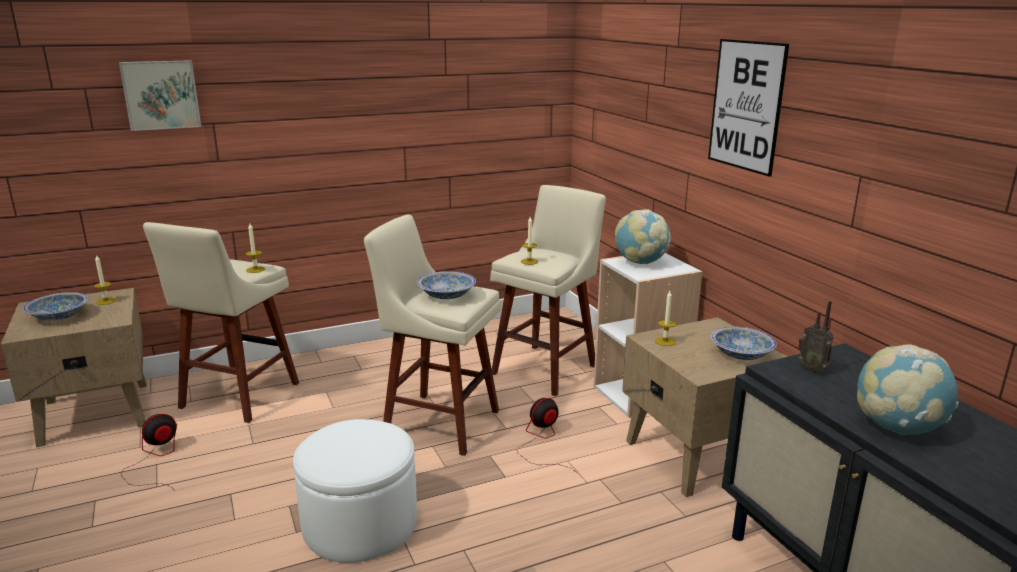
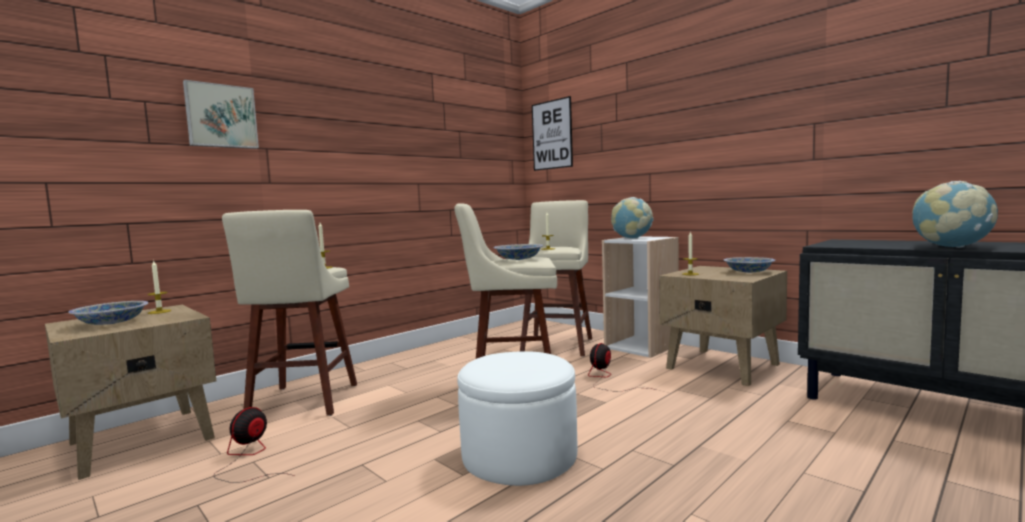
camera: 20 degrees left, 15 degrees down
(746, 106) = (700, 109): picture -> picture (552, 135)
(812, 369) = (842, 243): radio -> none

